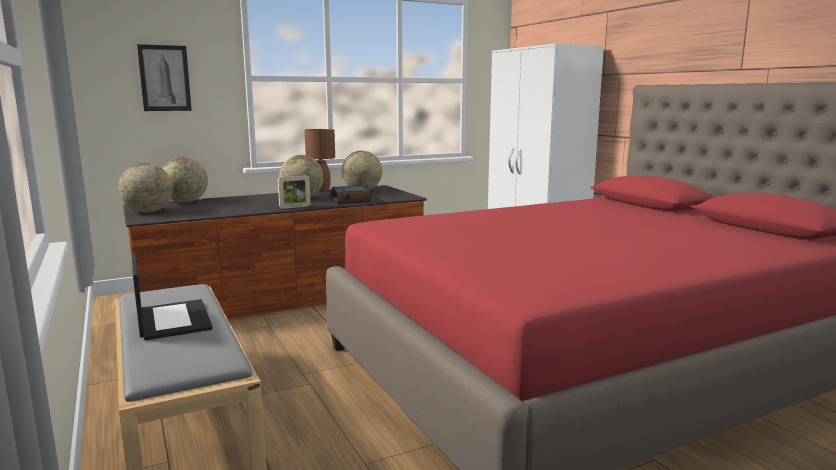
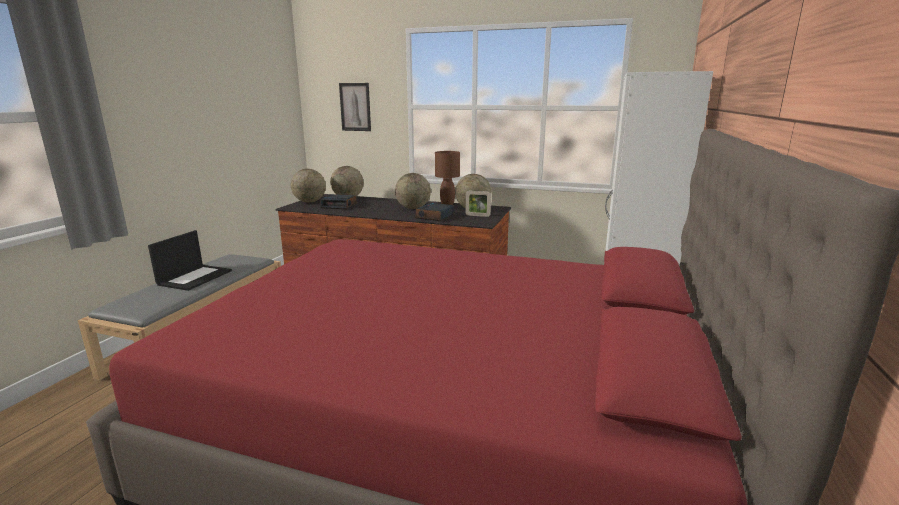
camera: 45 degrees right, 5 degrees up
(207, 209) = (339, 205): none -> alarm clock
(295, 207) = (383, 215): picture frame -> picture frame (477, 215)

